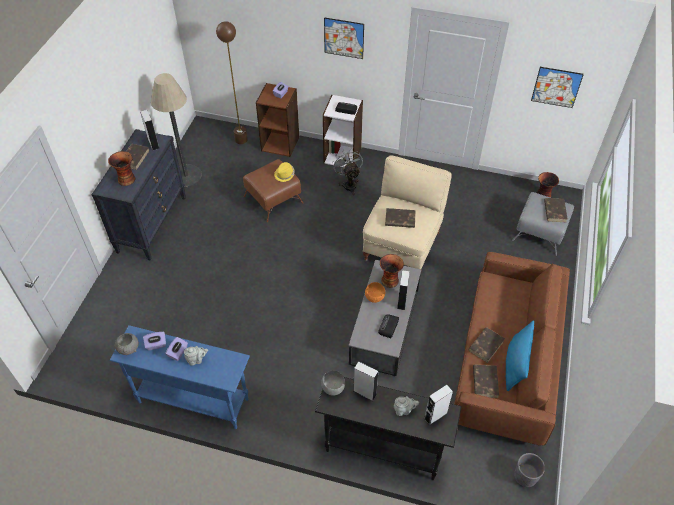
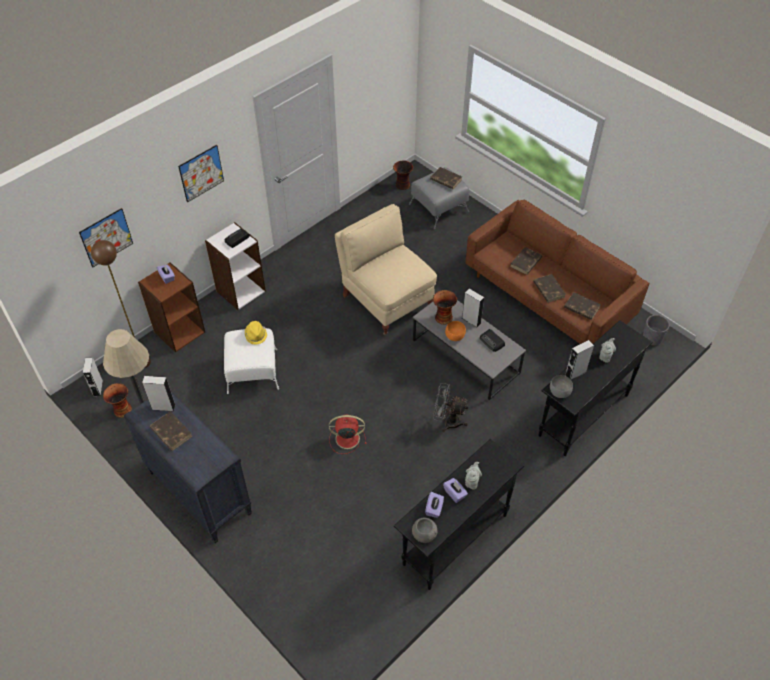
camera: 60 degrees left, 0 degrees up
(126, 179) = (199, 450): vase -> vase (122, 410)
(193, 400) = (454, 539): blue console table -> black console table
(247, 284) = (346, 438): none -> red fan
(273, 199) = (252, 371): brown ottoman -> white ottoman
(348, 184) = (281, 303): grey fan -> grey fan (447, 421)
(399, 219) = (397, 271): brown book -> brown book (525, 262)
(435, 415) = (620, 339): grey speaker -> grey speaker (98, 388)
(516, 363) = (575, 281): blue pillow -> none
(556, 87) = (377, 86): picture -> picture (106, 237)

